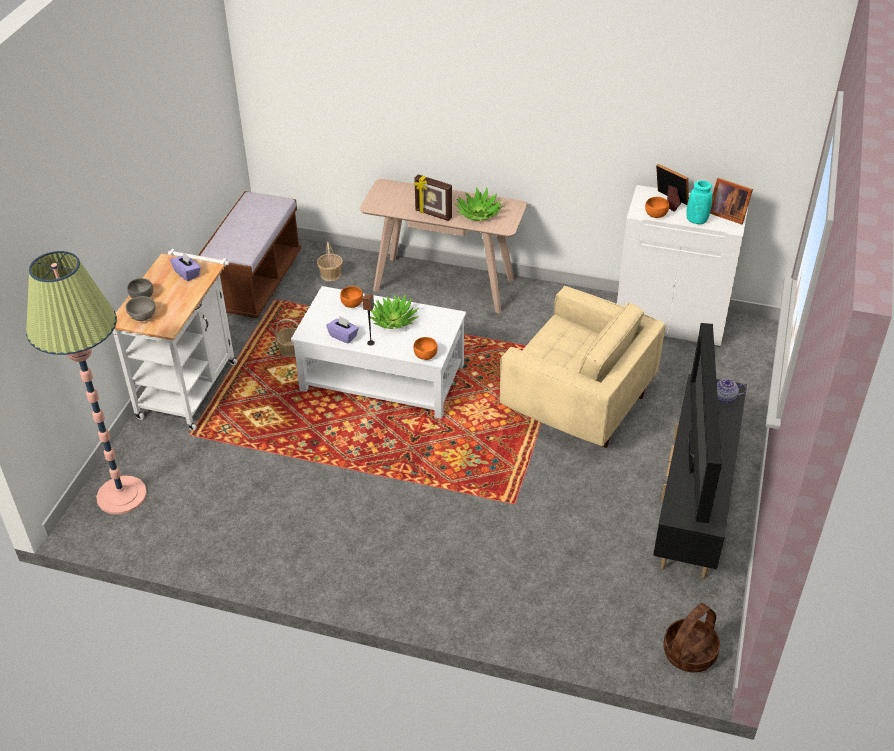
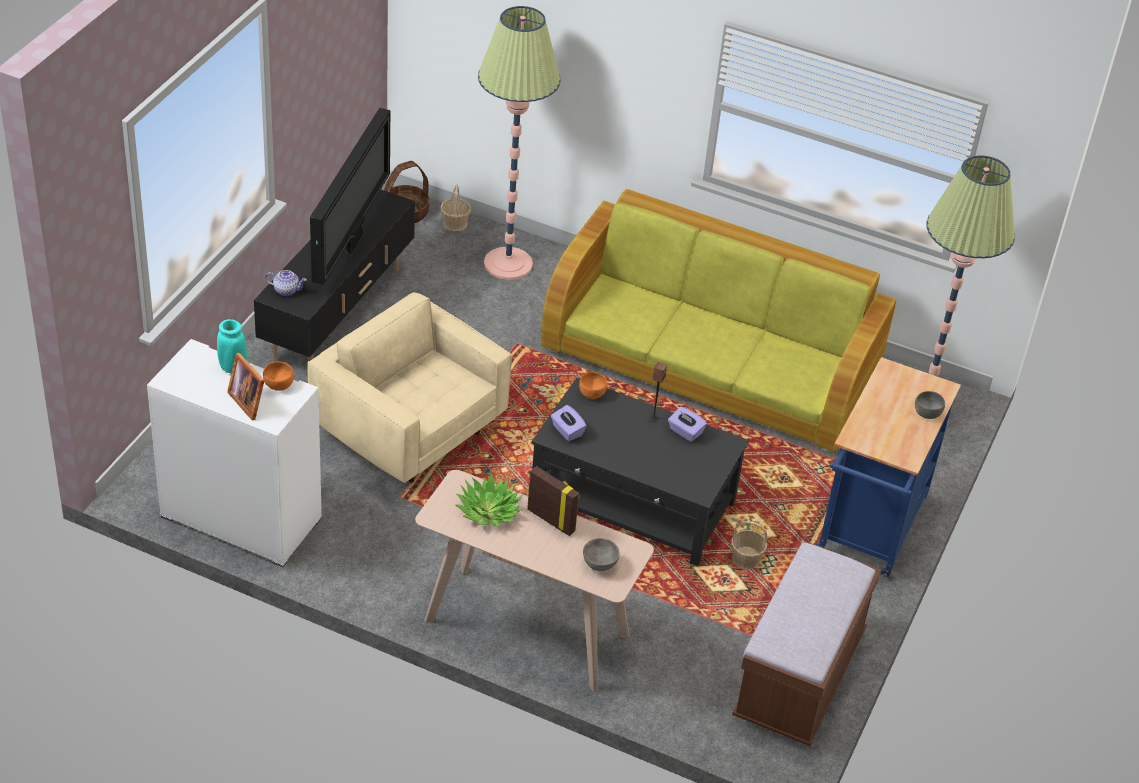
camera: 175 degrees left, 0 degrees up
(142, 317) = (920, 386): grey bowl -> grey bowl (600, 564)
(187, 273) = (878, 436): purple tissue box -> purple tissue box (567, 431)
(190, 385) = (869, 530): white cart -> blue cart
(323, 516) = (711, 363): none -> green sofa
(330, 275) = (688, 674): basket -> basket (455, 223)
(352, 304) = (671, 473): orange bowl -> none
(382, 377) = (633, 502): white coffee table -> black coffee table
(393, 320) = (622, 443): potted plant -> none
(551, 600) = (508, 264): none -> floor lamp
(726, 214) = (188, 370): picture frame -> none

